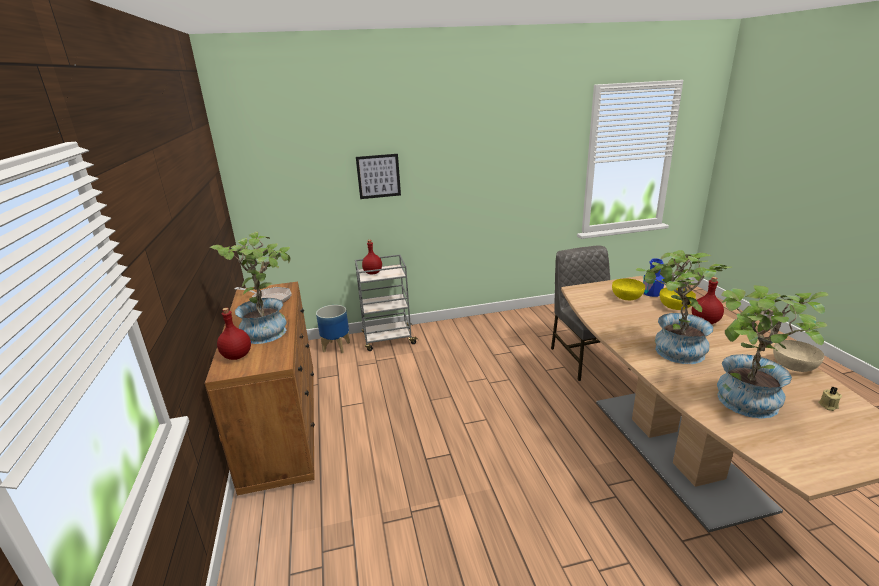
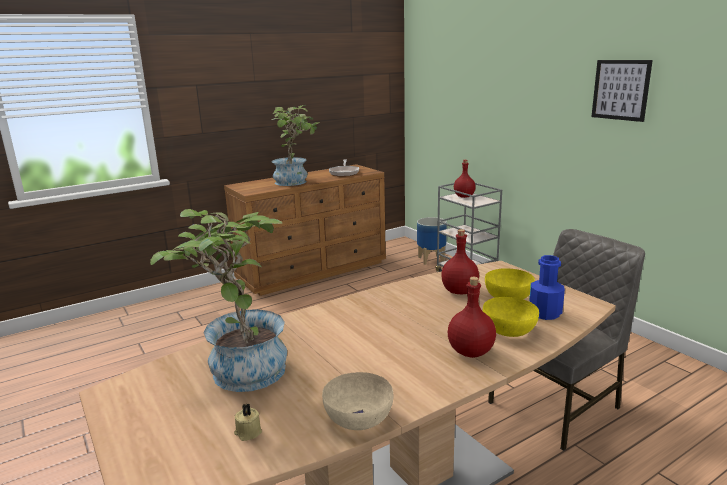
camera: 70 degrees right, 5 degrees down
(236, 356) = (256, 183): red bottle -> red bottle (459, 291)
(378, 176) = (501, 96): picture -> picture (620, 90)
(671, 351) = (357, 327): potted plant -> none

